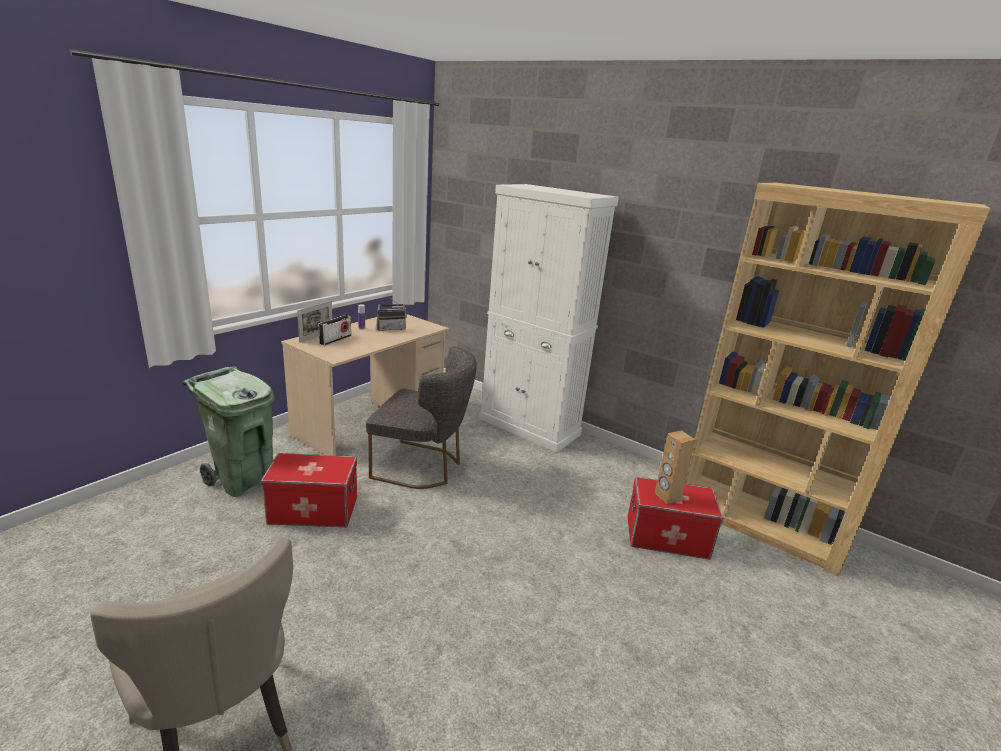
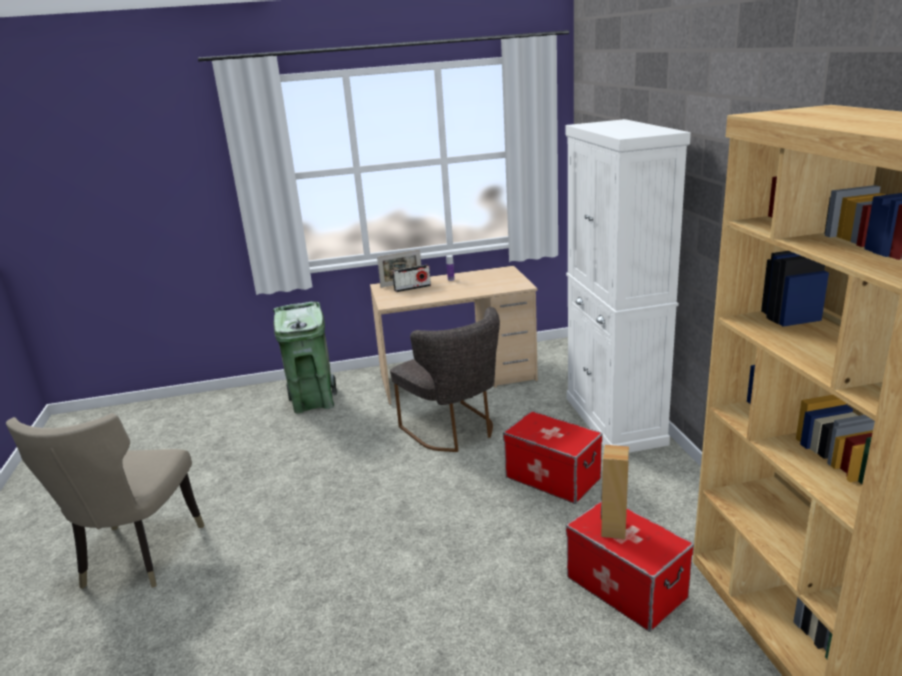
camera: 45 degrees right, 0 degrees up
(314, 510) = (332, 440): storage box -> storage box (553, 477)
(391, 328) = (477, 282): radio -> none

